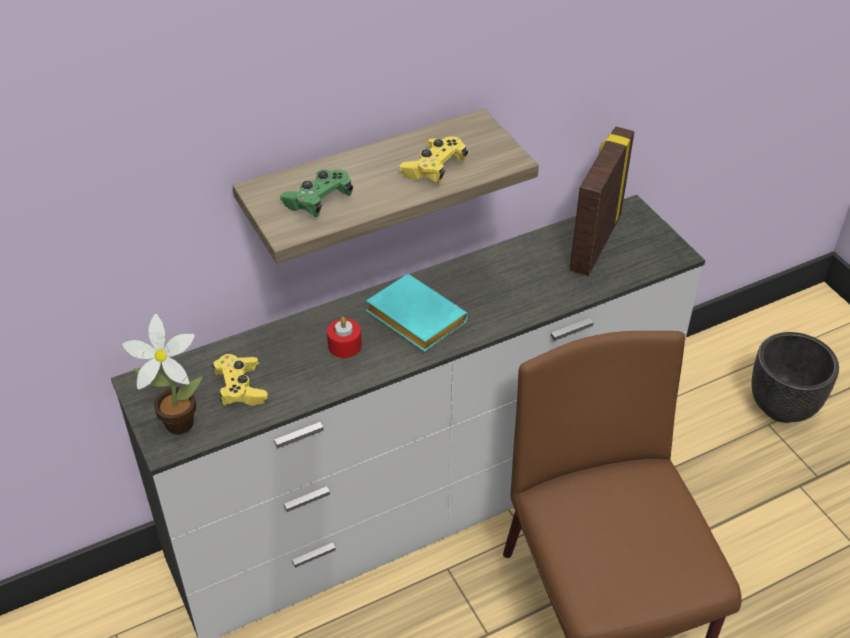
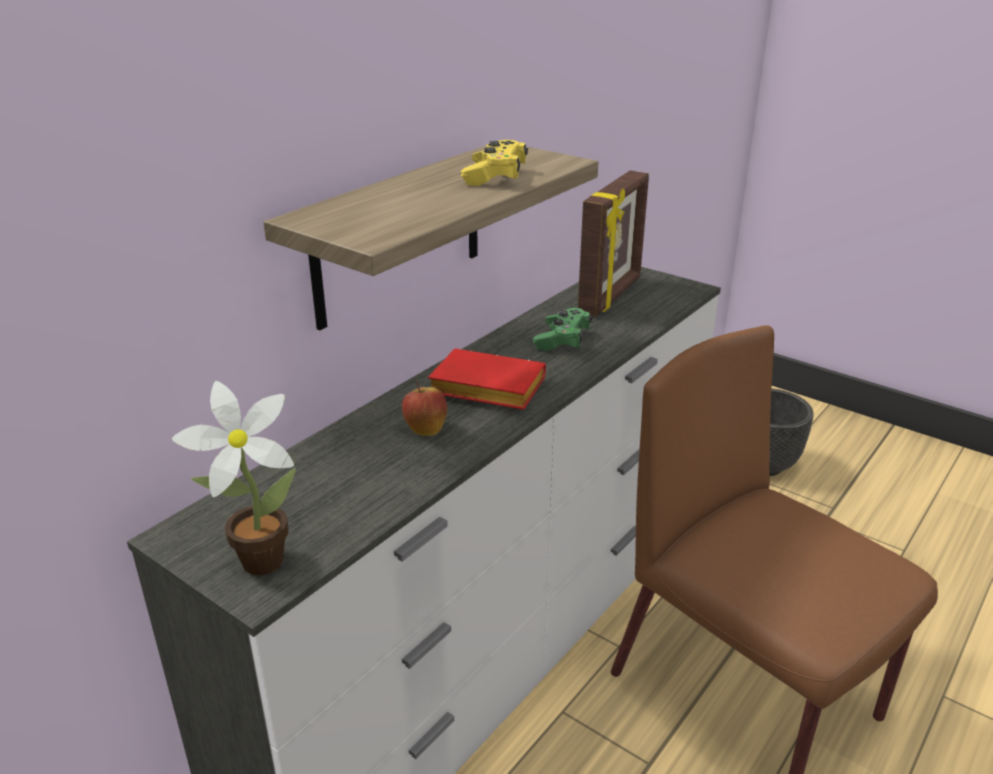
camera: 25 degrees left, 15 degrees down
(241, 388) = (324, 501): yellow game controller -> none
(318, 201) = (387, 214): green game controller -> green game controller (562, 340)
(345, 345) = (425, 429): red candle -> apple
(412, 319) = (483, 389): turquoise book -> red book
(594, 242) = (611, 296): picture frame -> picture frame turned 150 degrees counterclockwise

